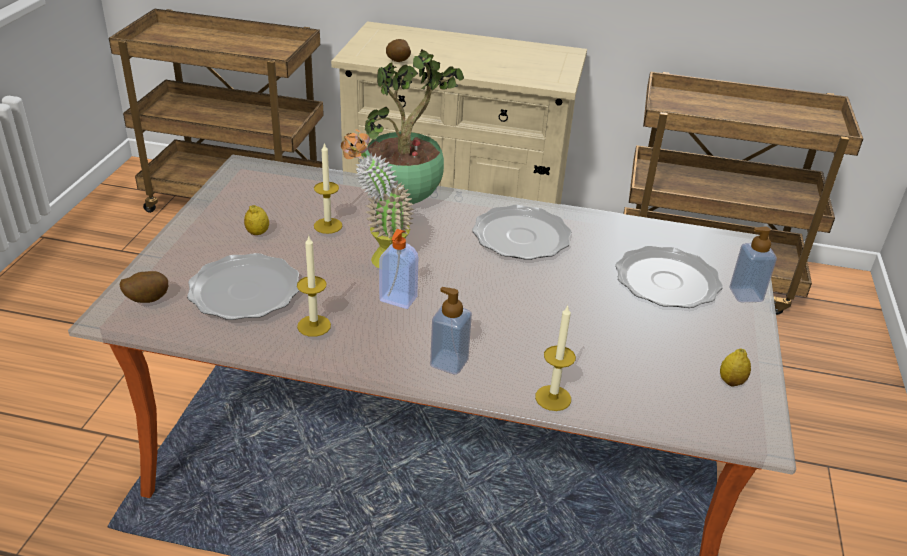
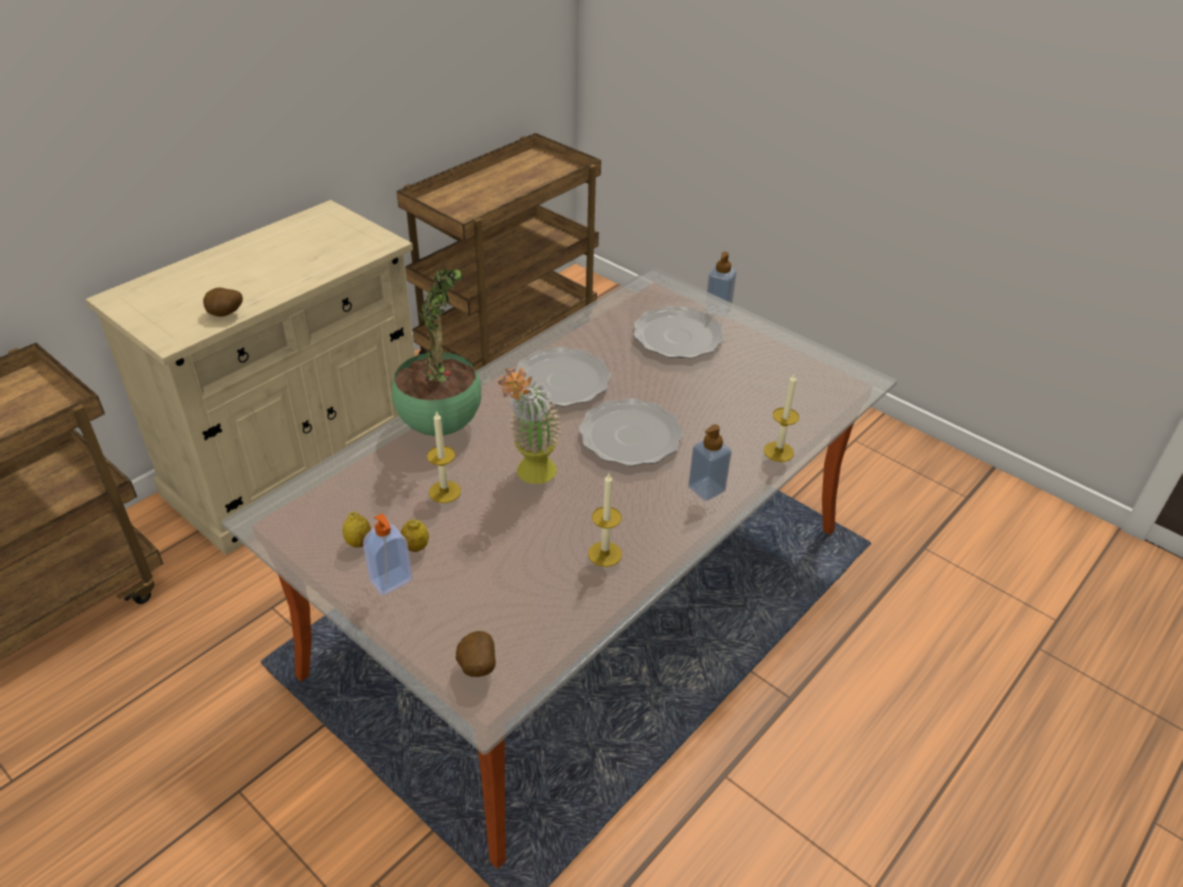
camera: 60 degrees left, 5 degrees up
(245, 291) = (516, 586): plate -> plate (631, 436)
(397, 300) = (602, 488): soap dispenser -> soap dispenser (392, 581)
(731, 382) = (806, 363): lemon -> lemon (359, 542)

